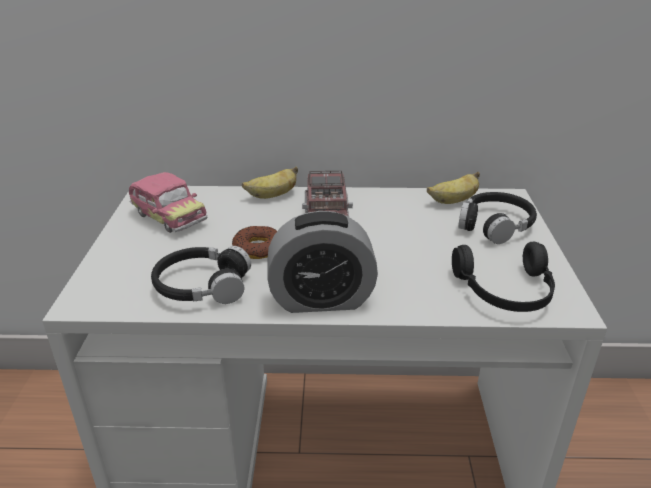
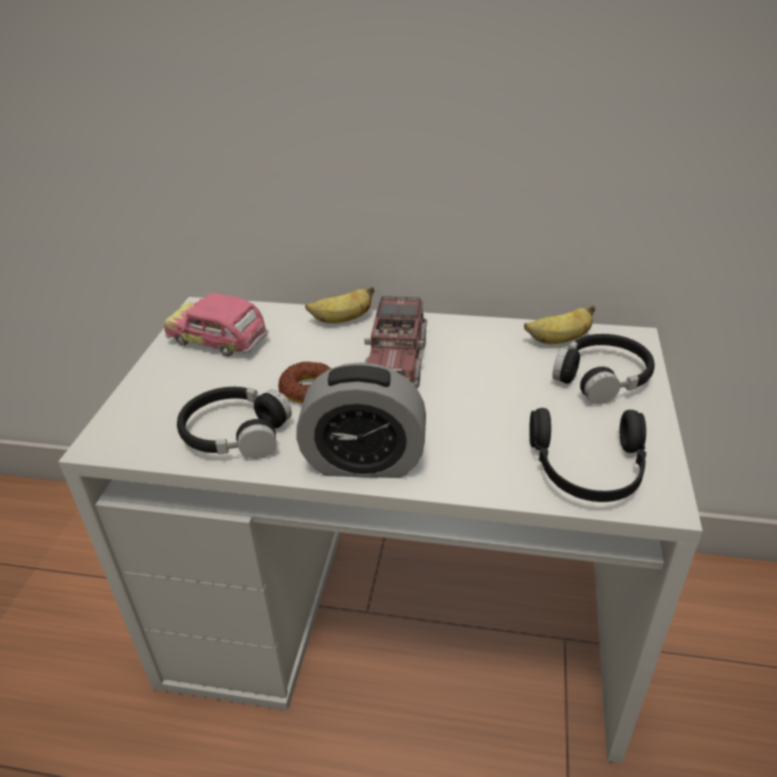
camera: 10 degrees right, 5 degrees up
(168, 217) = (218, 341): toy car -> toy car turned 150 degrees clockwise

